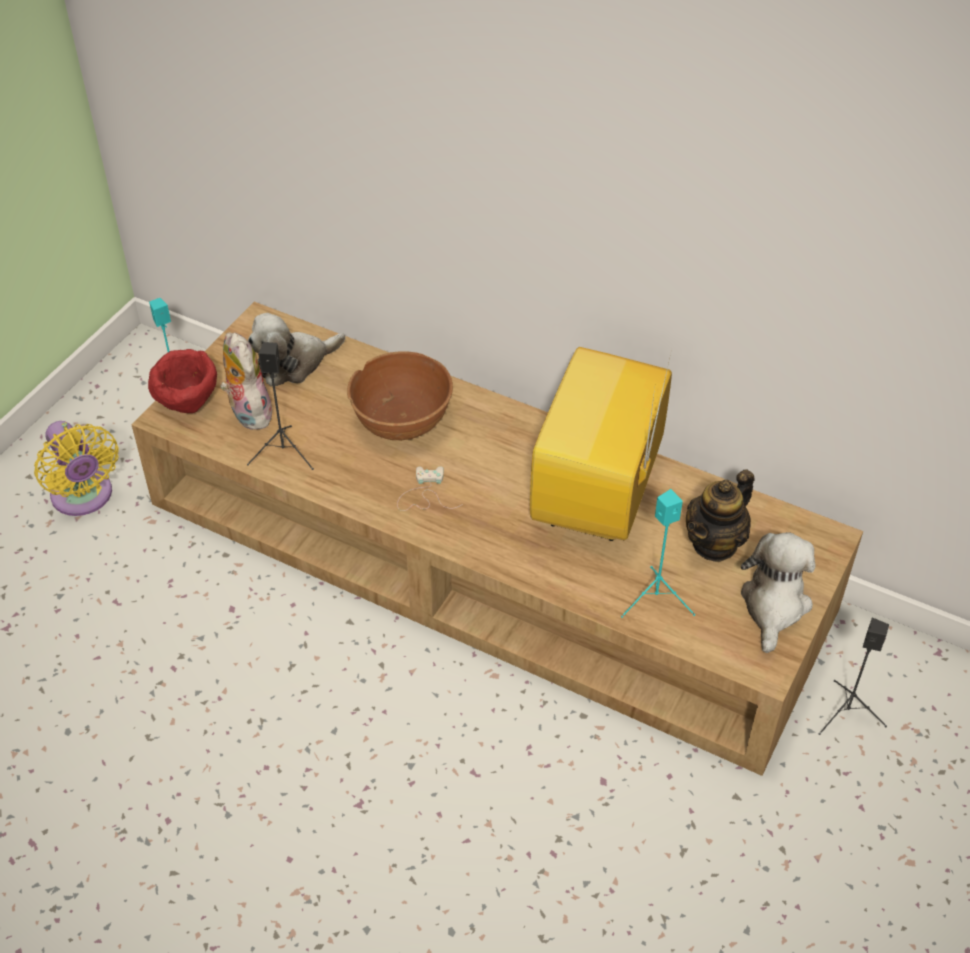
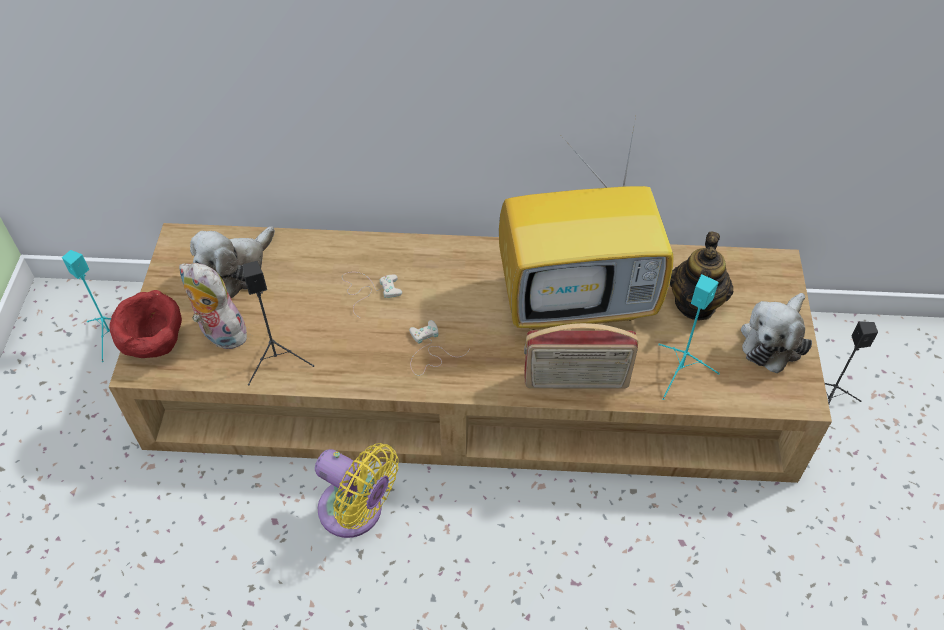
camera: 25 degrees left, 5 degrees up
(84, 498) = (69, 469): yellow fan -> yellow fan (356, 512)
(402, 421) = (368, 289): brown bowl -> white game controller
(546, 570) = (576, 381): none -> radio
(598, 498) = (579, 298): television -> television turned 90 degrees counterclockwise
(774, 605) = (773, 340): plush toy -> plush toy turned 135 degrees counterclockwise

